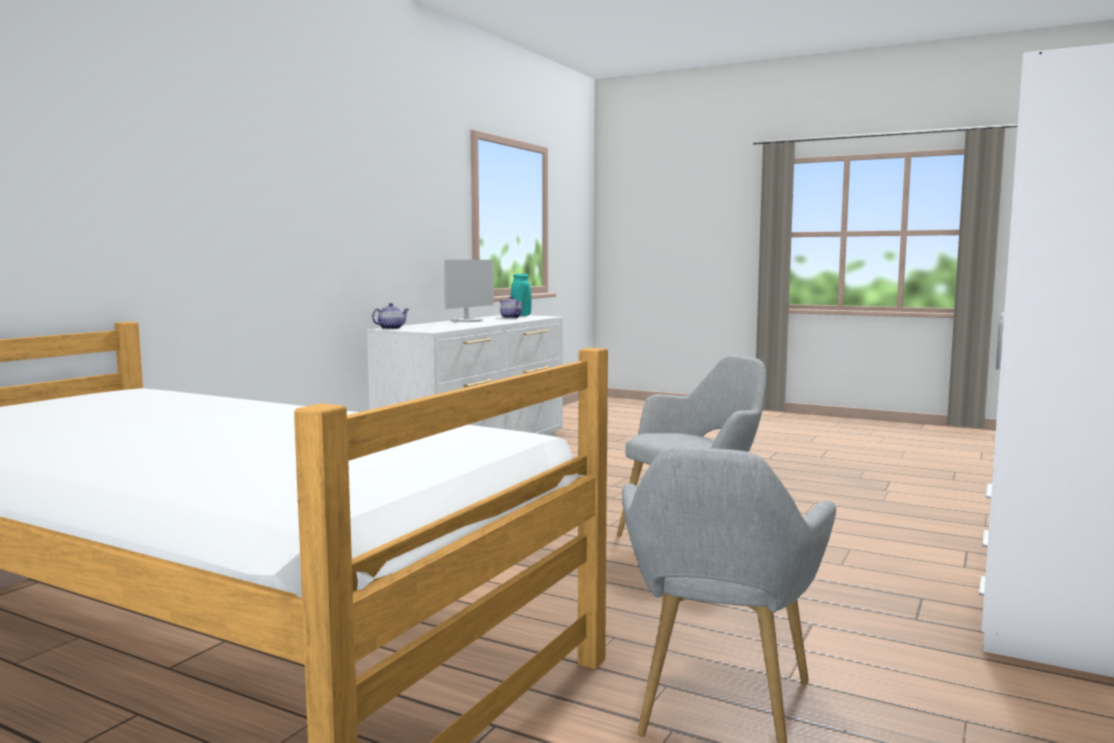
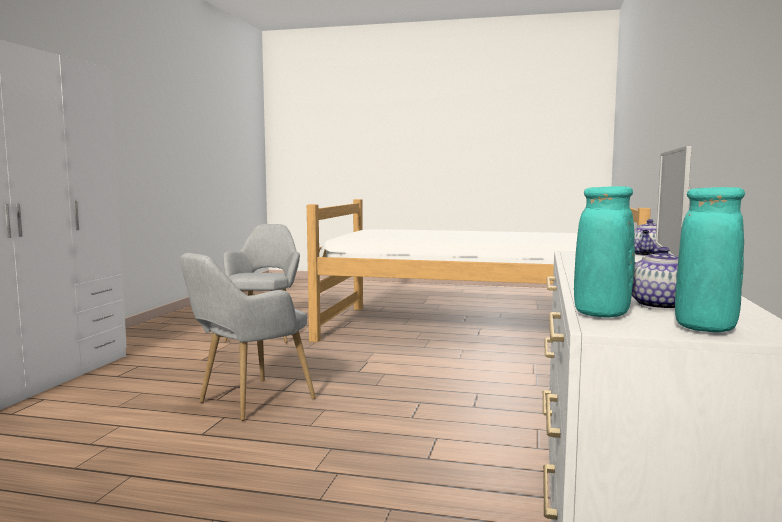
camera: 165 degrees right, 0 degrees up
(539, 317) = (601, 314): none -> turquoise vase

